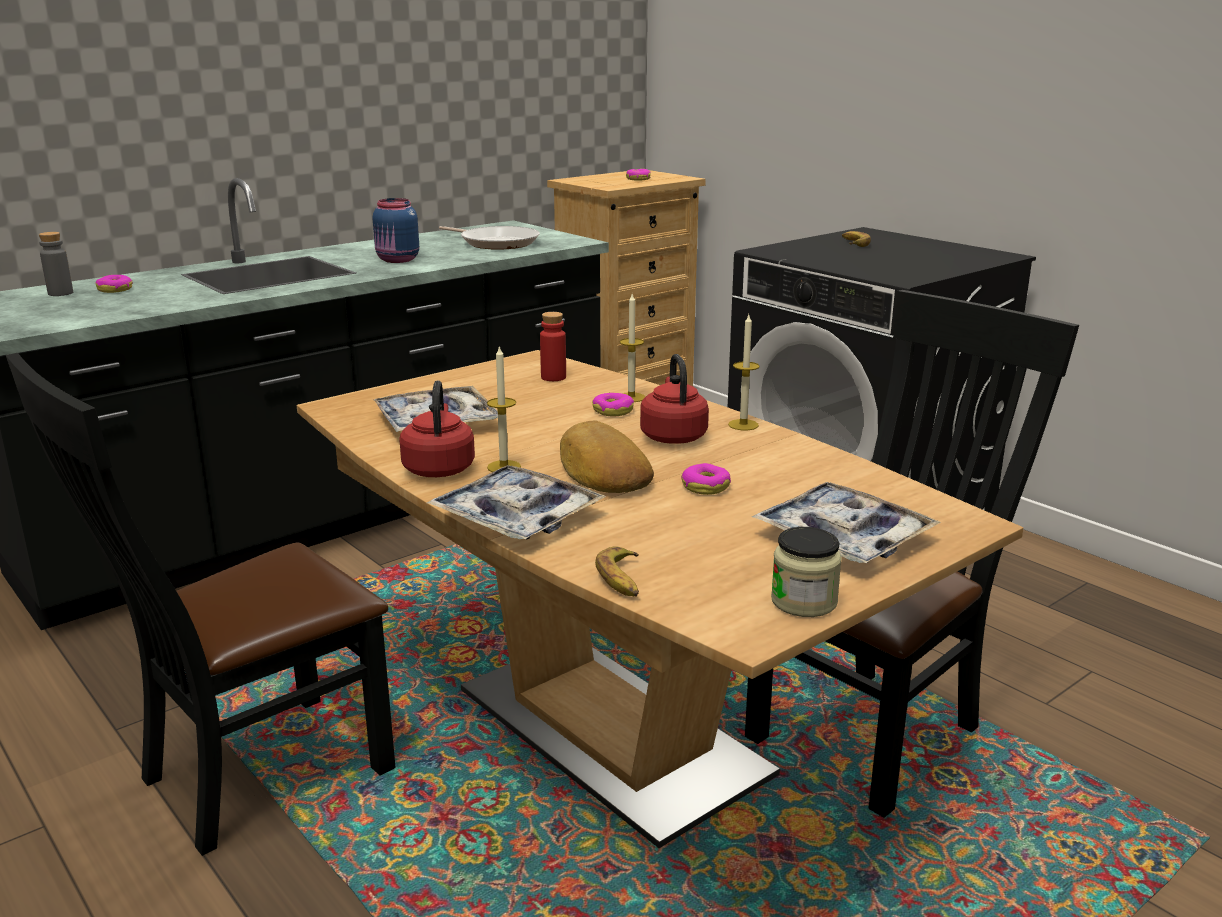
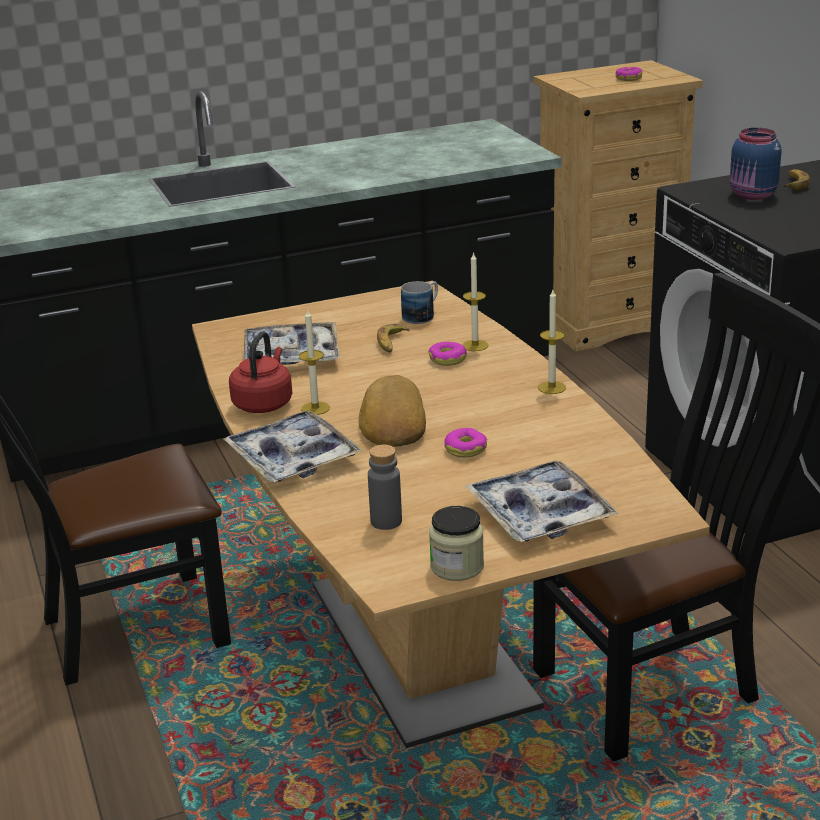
camera: 20 degrees right, 5 degrees up
(60, 293) = (43, 196): grey bottle -> grey bottle (386, 521)
(115, 289) = (87, 194): donut -> none
(397, 260) = (342, 172): blue jar -> blue jar (752, 195)
(496, 243) = (450, 152): frying pan -> none
(553, 377) = (422, 315): red bottle -> mug
(622, 579) = (333, 526): banana -> banana (391, 343)
(673, 436) = (479, 392): red kettle -> none

